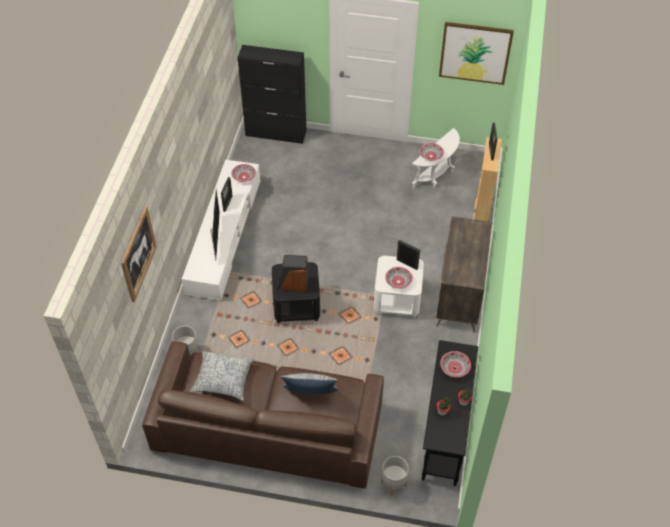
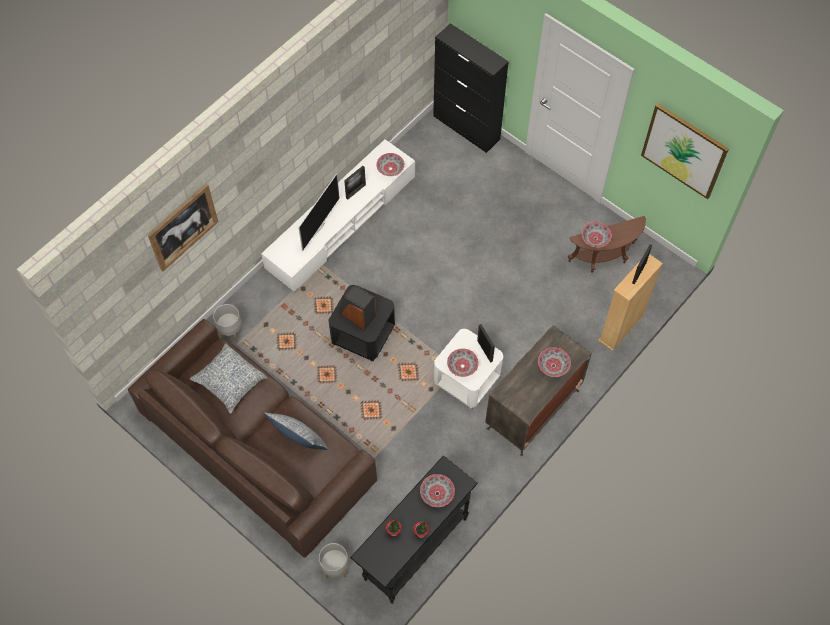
camera: 30 degrees right, 10 degrees up
(436, 176) = (604, 259): white side table -> brown side table
(472, 242) = (553, 366): none -> bowl

